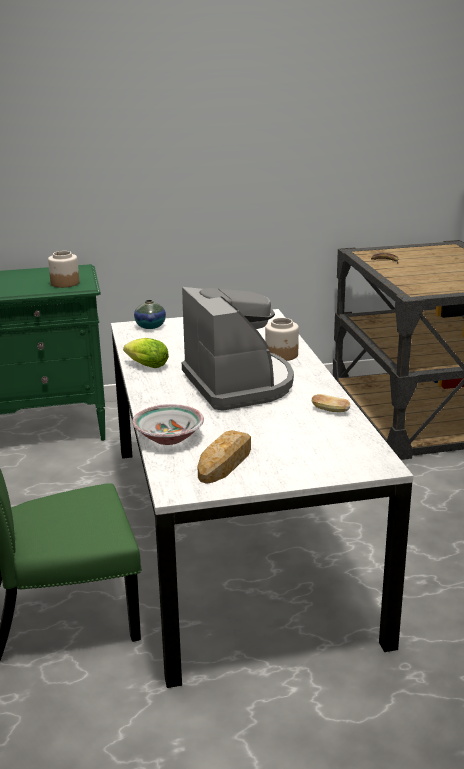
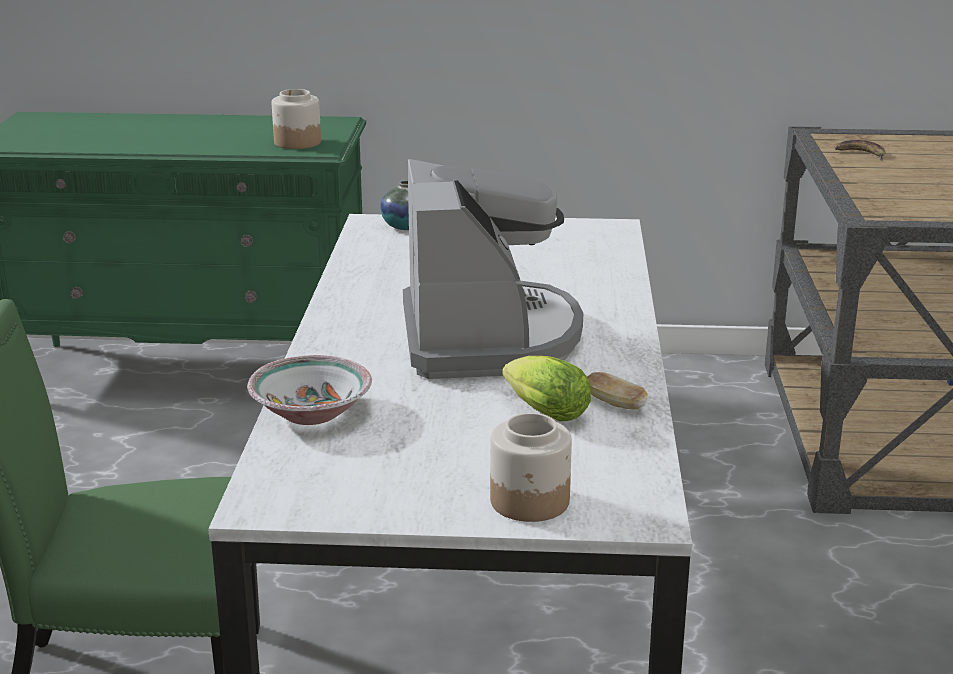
camera: 15 degrees right, 0 degrees up
(145, 365) = (355, 288): lettuce -> lettuce (542, 412)
(226, 462) = (376, 468): bread -> none
(282, 355) = (593, 297): jar -> jar (530, 502)

